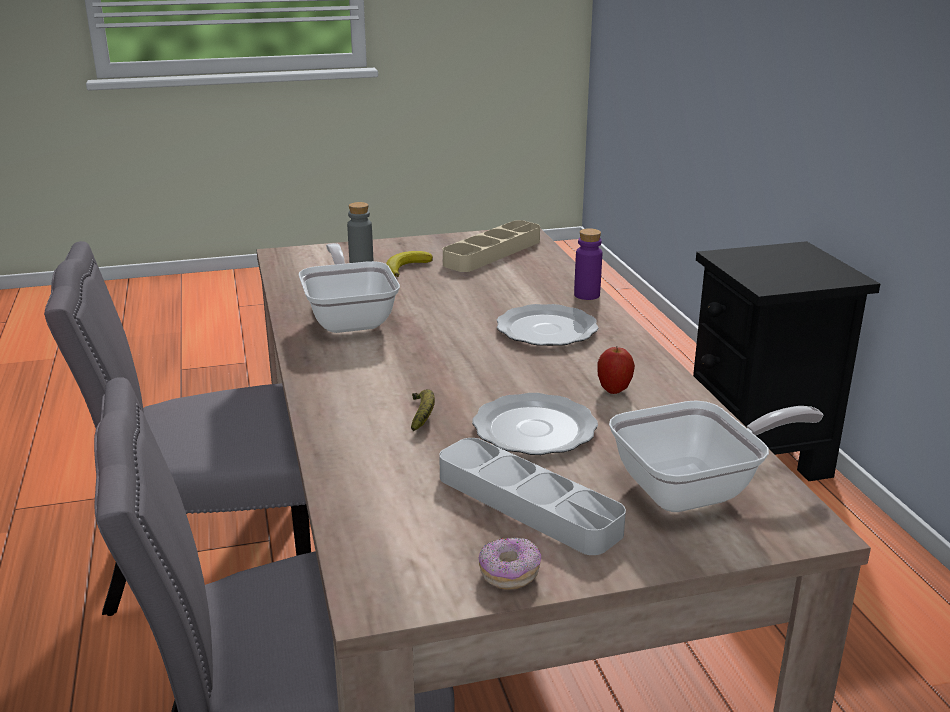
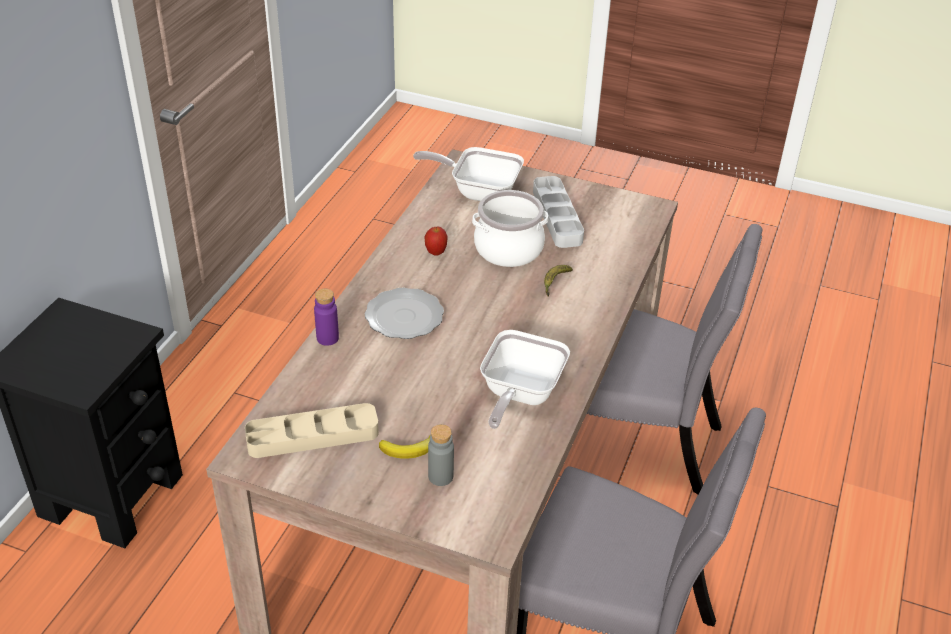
camera: 145 degrees left, 15 degrees up
(509, 574) = (595, 195): donut -> none
(534, 430) = (508, 248): plate -> cooking pot

